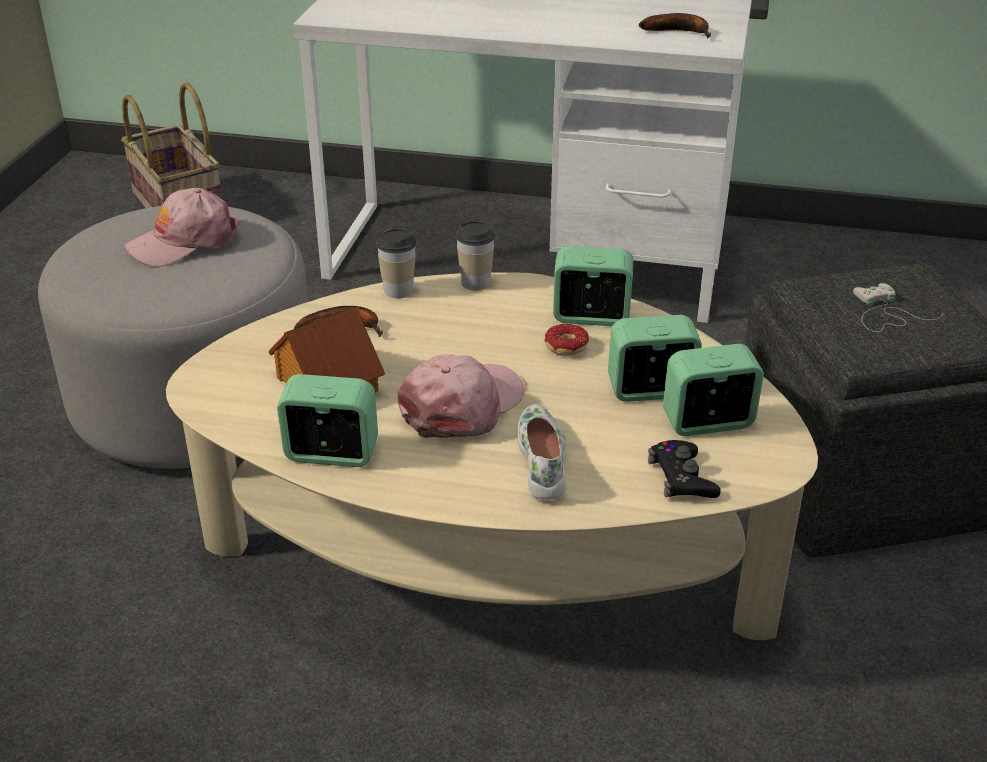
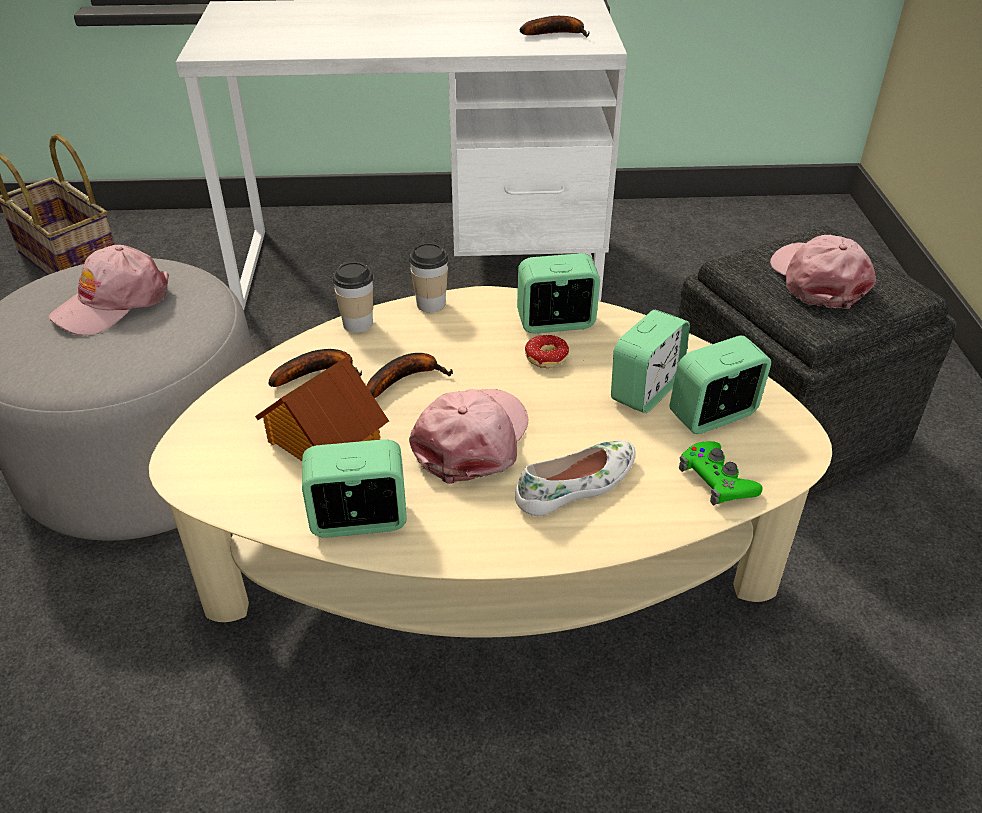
camera: 15 degrees left, 5 degrees up
(422, 345) = (405, 379): none -> banana
(543, 460) = (577, 486): white shoe -> white shoe turned 75 degrees clockwise
(651, 390) = (645, 390): alarm clock -> alarm clock turned 150 degrees clockwise
(681, 478) = (717, 480): black game controller -> green game controller
(885, 314) = (818, 280): white game controller -> pink cap

